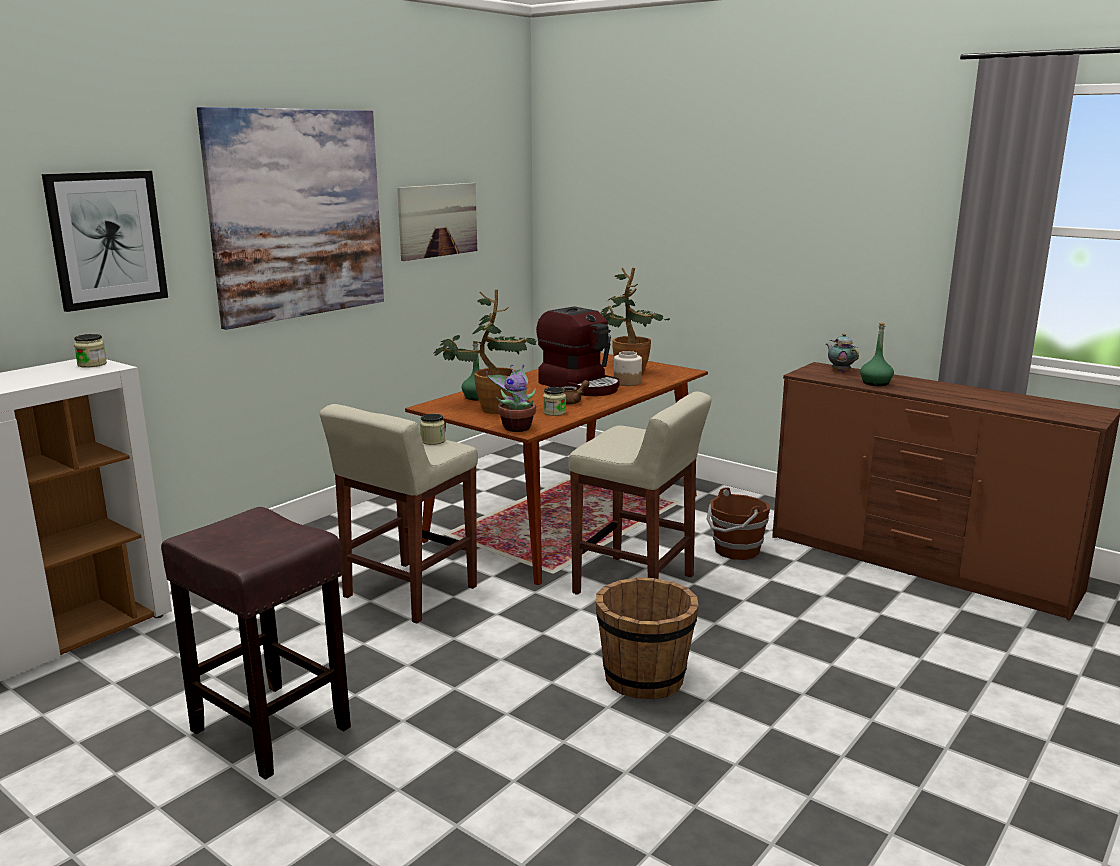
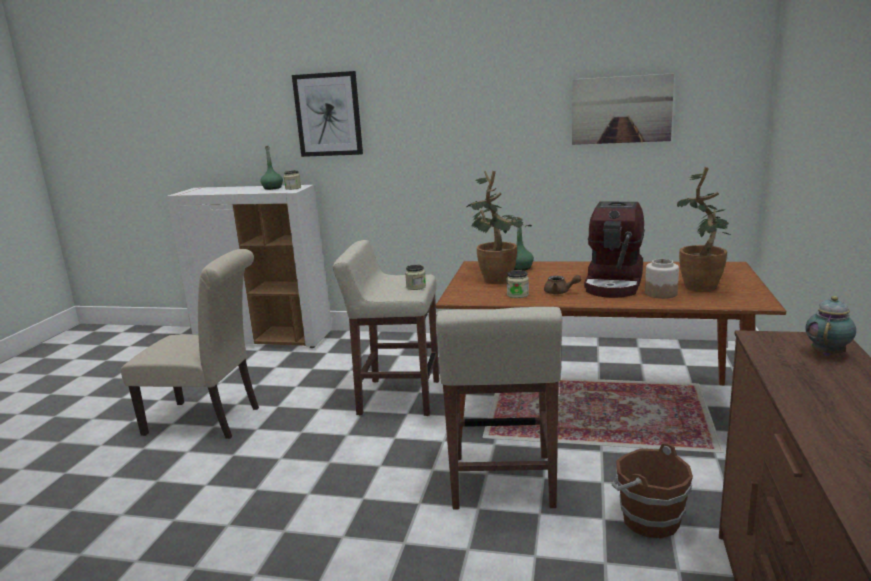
camera: 65 degrees right, 0 degrees up
(273, 729) = (209, 420): brown stool -> beige chair
(298, 214) = (468, 101): picture -> none
(516, 427) = (459, 295): potted plant -> none
(644, 678) = (338, 536): brown bucket -> none
(875, 383) = (808, 383): green bottle -> green bottle (272, 188)

